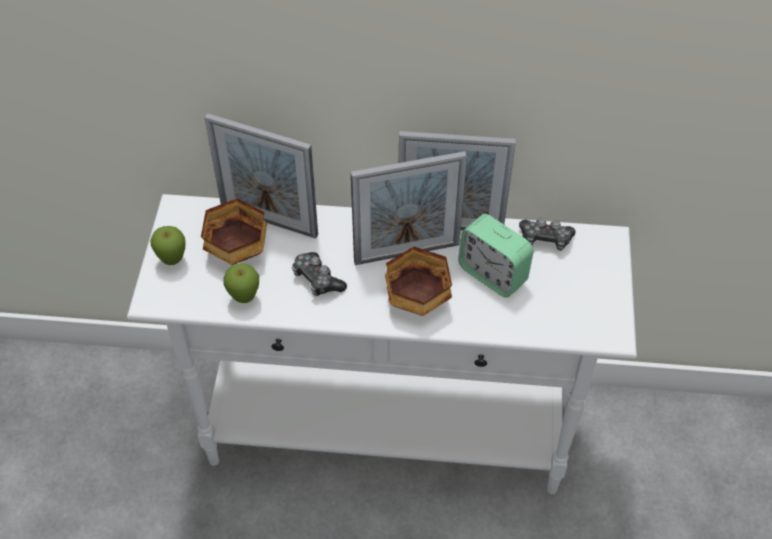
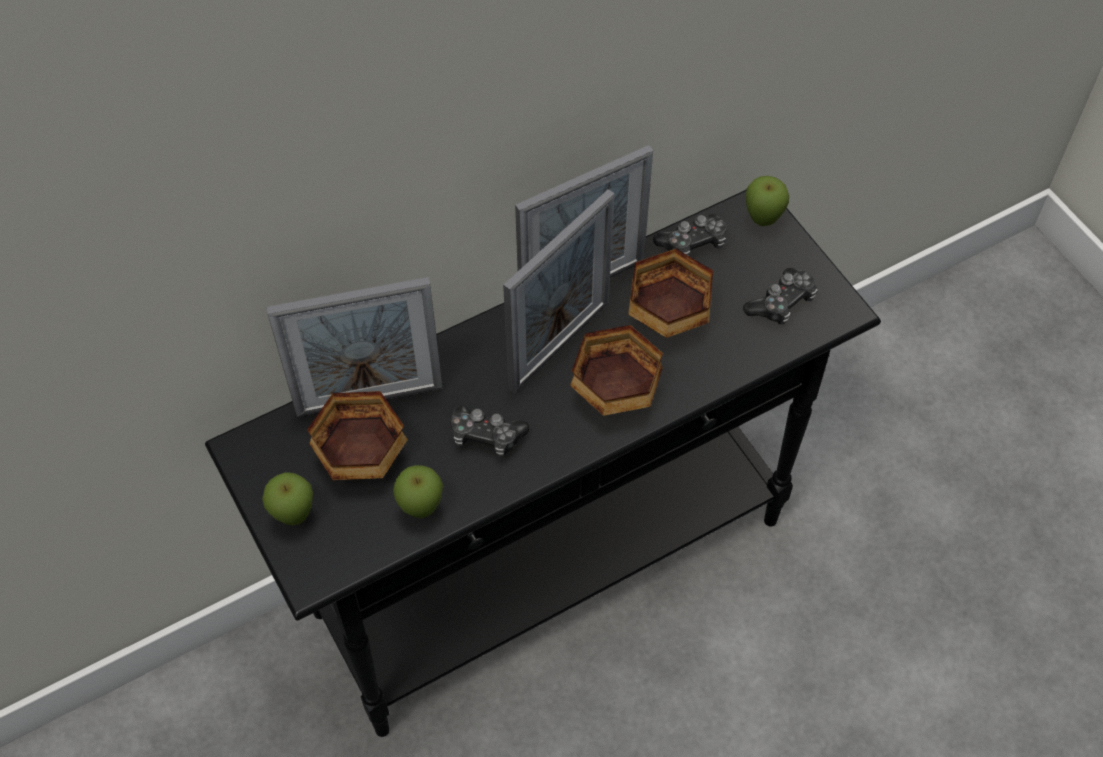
camera: 35 degrees left, 5 degrees up
(387, 430) = (552, 567): white console table -> black console table
(492, 274) = (671, 316): alarm clock -> bowl
(574, 306) = (781, 303): none -> game controller
(605, 249) = (762, 220): none -> apple

